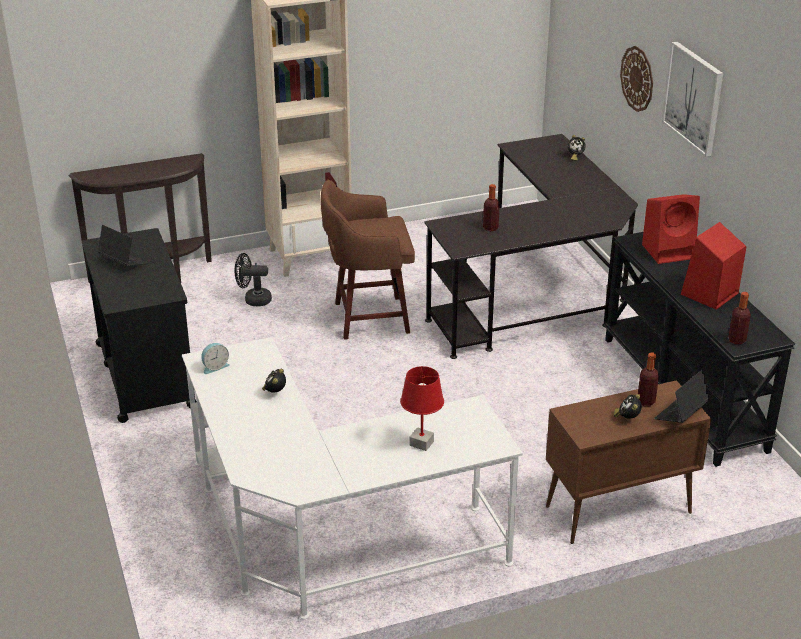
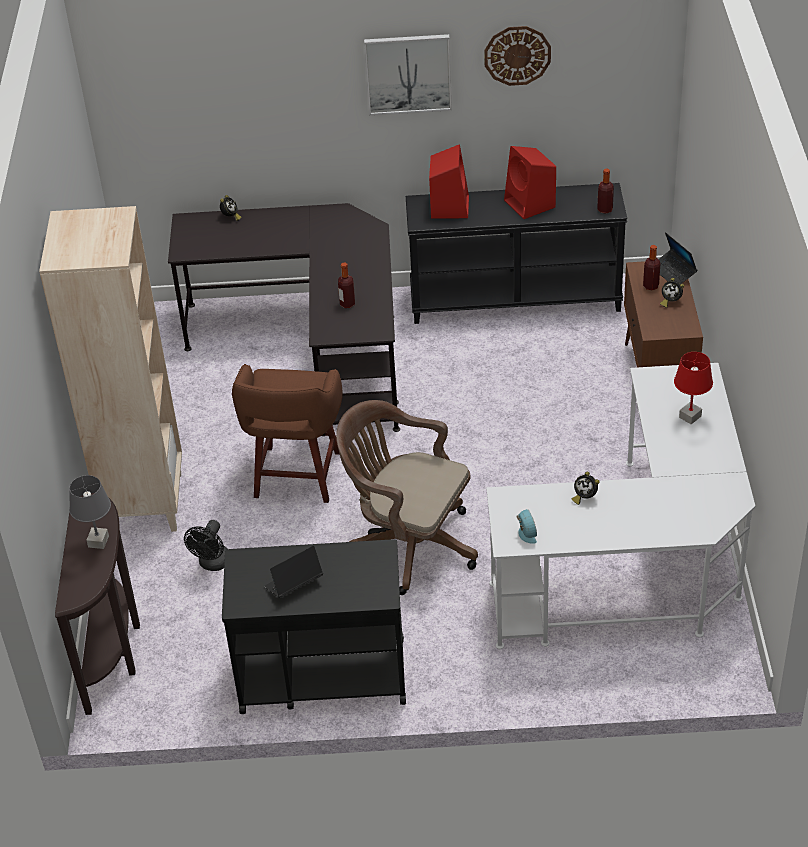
camera: 70 degrees left, 10 degrees up
(145, 173) = (98, 541): none -> grey table lamp
(309, 390) = (408, 544): none -> brown office chair
(637, 78) = (302, 99): wall clock -> wall clock (517, 55)

